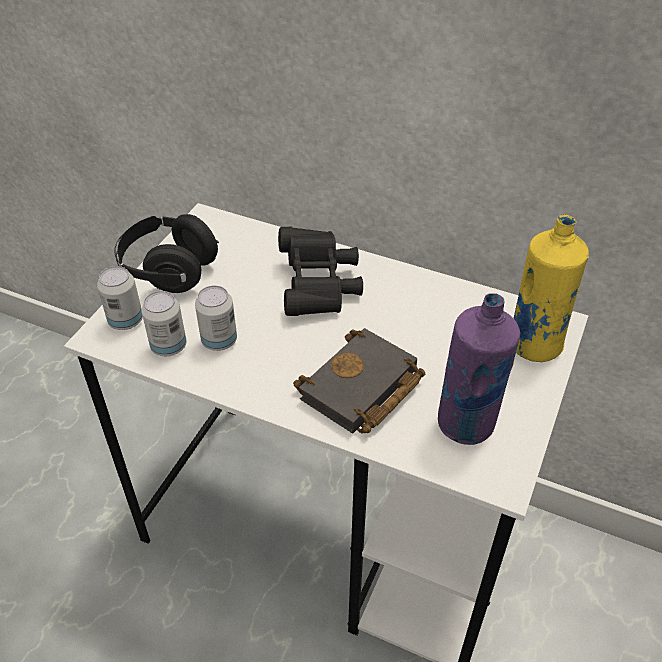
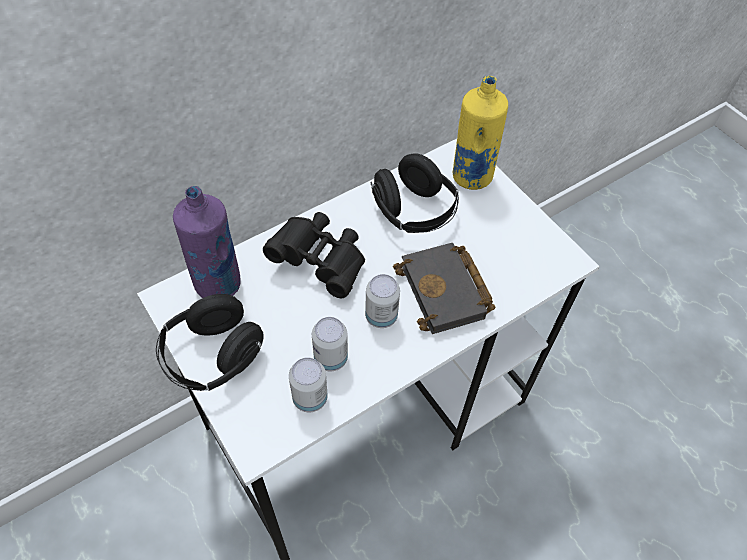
camera: 60 degrees left, 10 degrees up
(126, 321) = (253, 418): can -> can (381, 316)
(439, 322) = (413, 212): none -> black headphones
(466, 424) = (514, 251): purple bottle -> purple bottle (218, 283)

